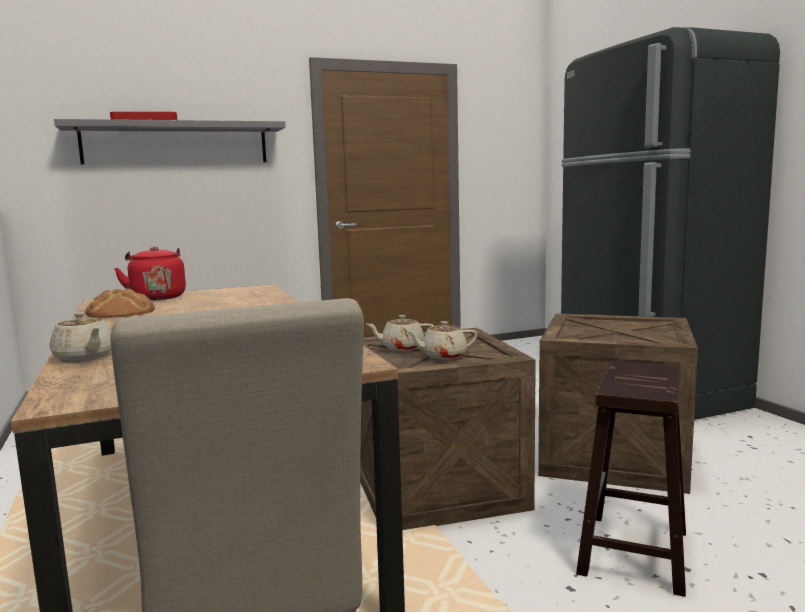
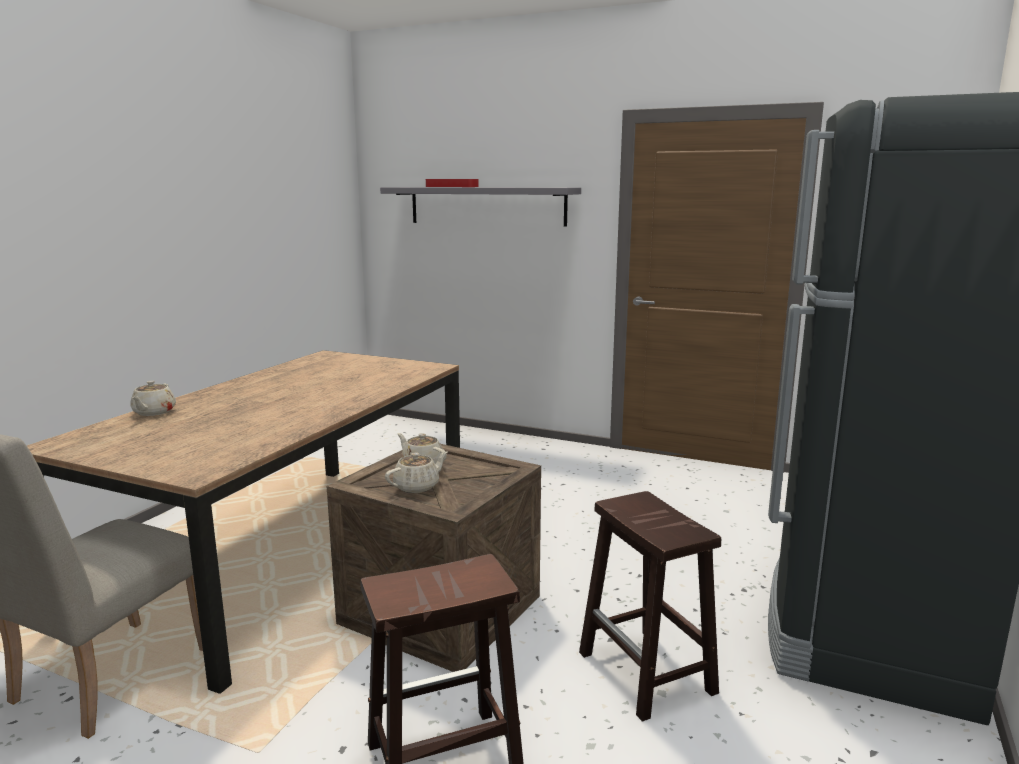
camera: 45 degrees right, 5 degrees up
(120, 312) = (289, 372): bread -> none
(157, 297) = (353, 360): red kettle -> none
(443, 356) = (417, 487): beige teapot -> beige teapot turned 105 degrees clockwise
(615, 455) = (648, 673): crate -> brown stool

